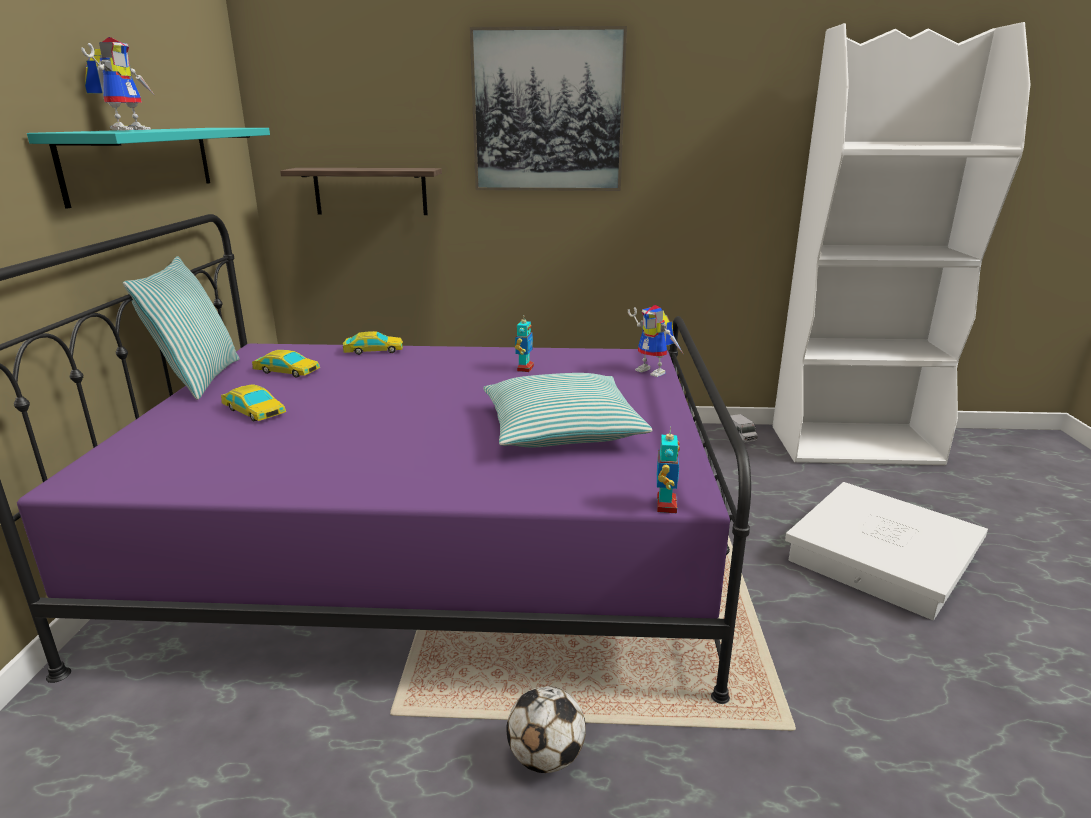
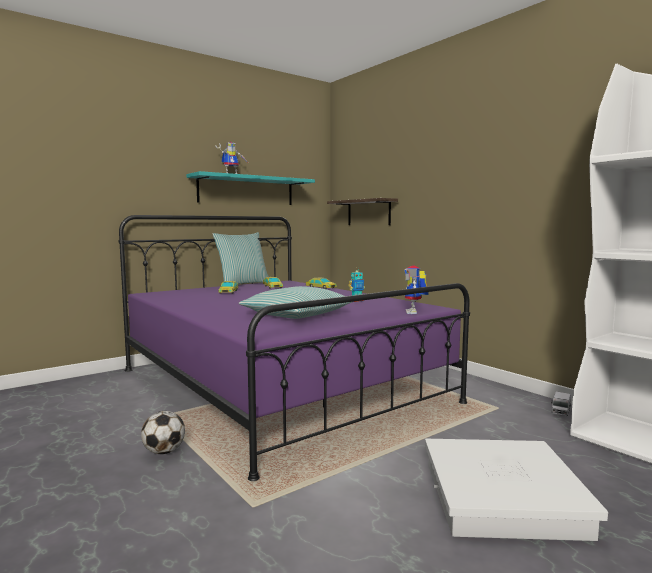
camera: 50 degrees right, 15 degrees down
(548, 111) = (449, 161): picture -> none
(665, 505) = (243, 336): toy robot -> none

